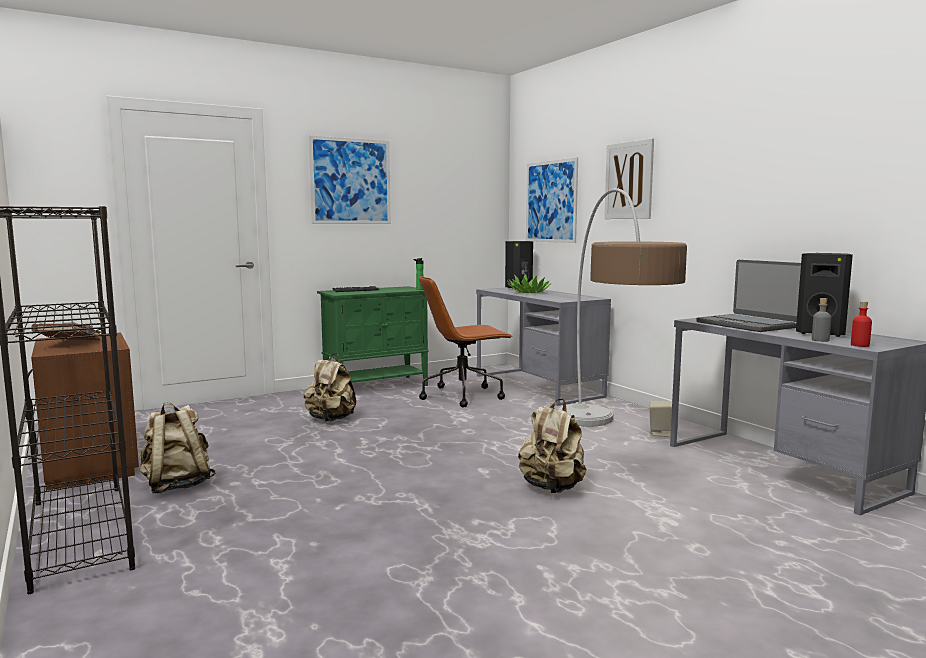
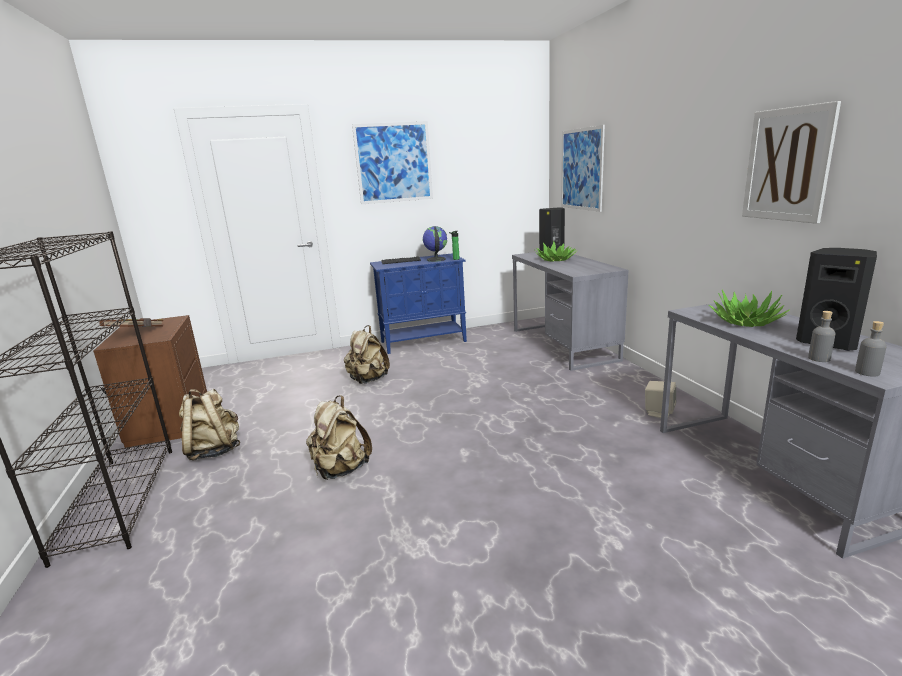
camera: 15 degrees right, 10 degrees up
(377, 386) = (424, 341): green cabinet -> blue cabinet
(396, 289) = (435, 259): none -> globe
(463, 396) = (491, 355): brown office chair -> none
(552, 488) = (517, 482): beige backpack -> beige backpack (340, 470)
(608, 443) = (598, 423): floor lamp -> none
(629, 180) = (649, 150): picture -> picture (787, 165)
(747, 325) = (745, 322): laptop -> potted plant
(860, 345) = (867, 372): red bottle -> grey bottle

